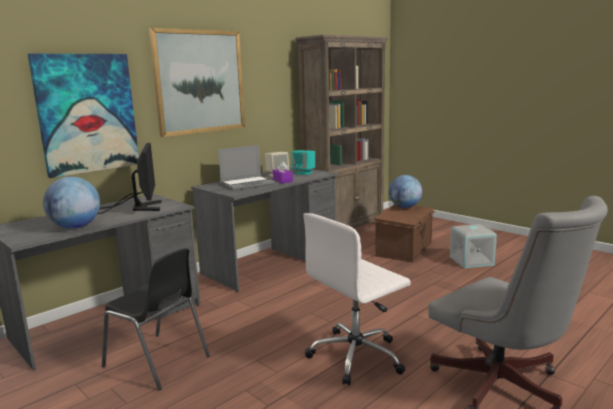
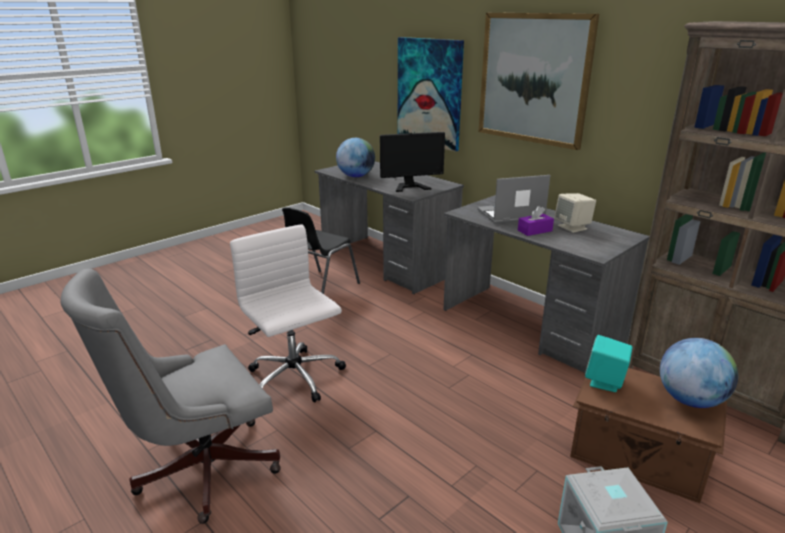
camera: 90 degrees right, 10 degrees up
(247, 184) = (510, 215): laptop -> laptop turned 105 degrees clockwise
(304, 173) = (593, 242): turquoise speaker -> turquoise speaker (605, 382)

